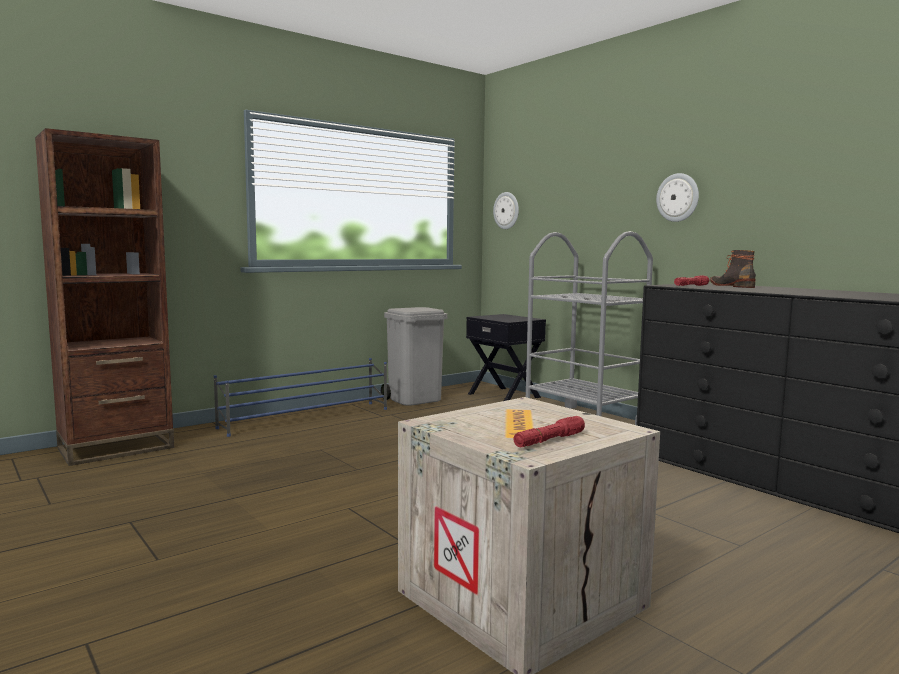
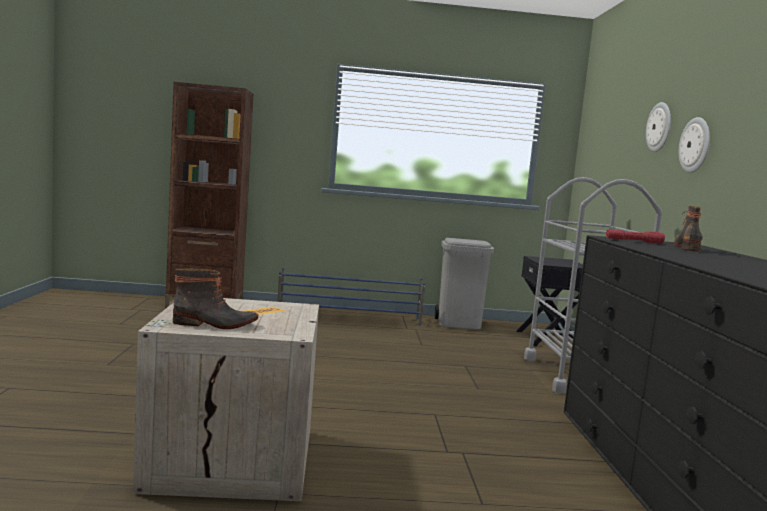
camera: 35 degrees right, 0 degrees up
(506, 210) = (588, 155): wall clock -> wall clock (659, 127)
(549, 440) = (215, 324): red flashlight -> boot

